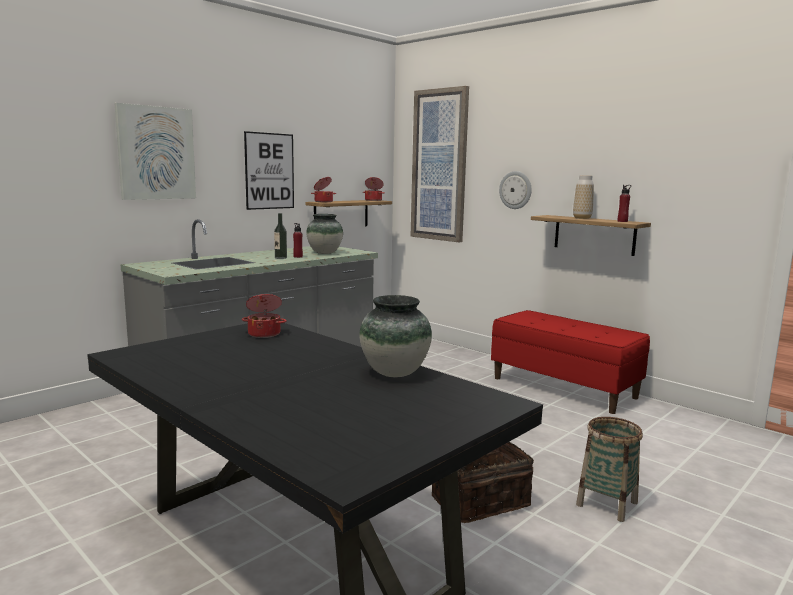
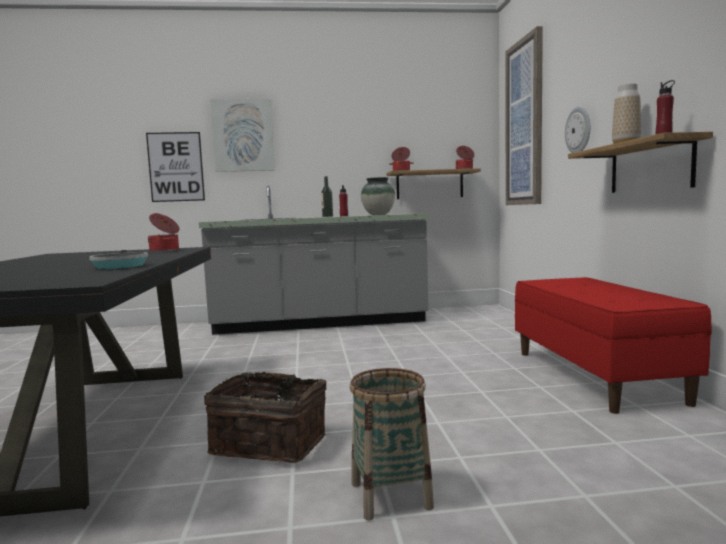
camera: 40 degrees right, 5 degrees down
(269, 171) = (347, 146): picture -> picture (176, 167)
(394, 373) = (120, 266): vase -> frying pan

